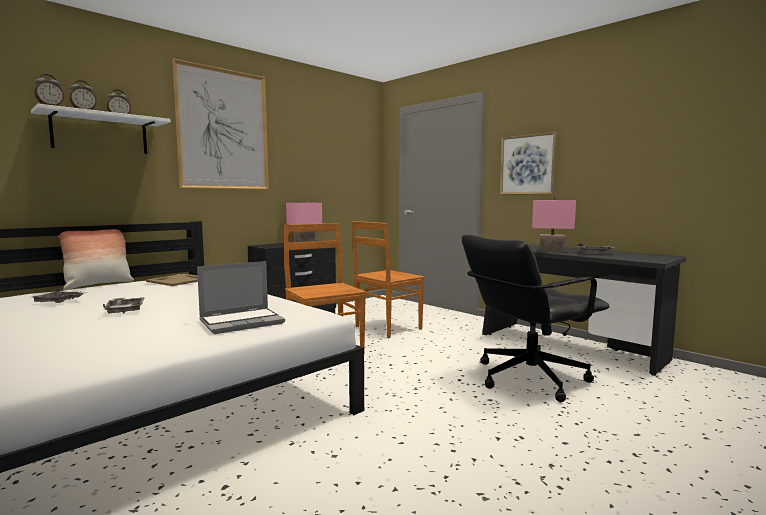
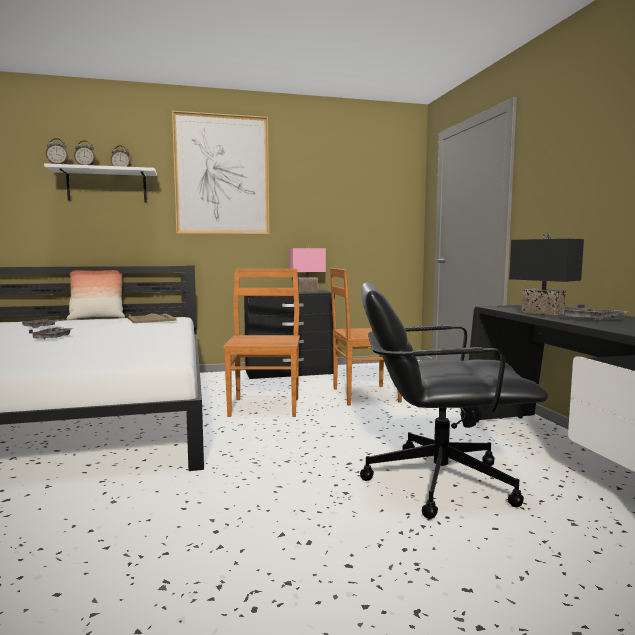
camera: 30 degrees right, 0 degrees up
(242, 322) = (96, 356): laptop -> none
(527, 164) = (556, 191): picture -> none
(551, 250) = (541, 313): pink table lamp -> black table lamp

